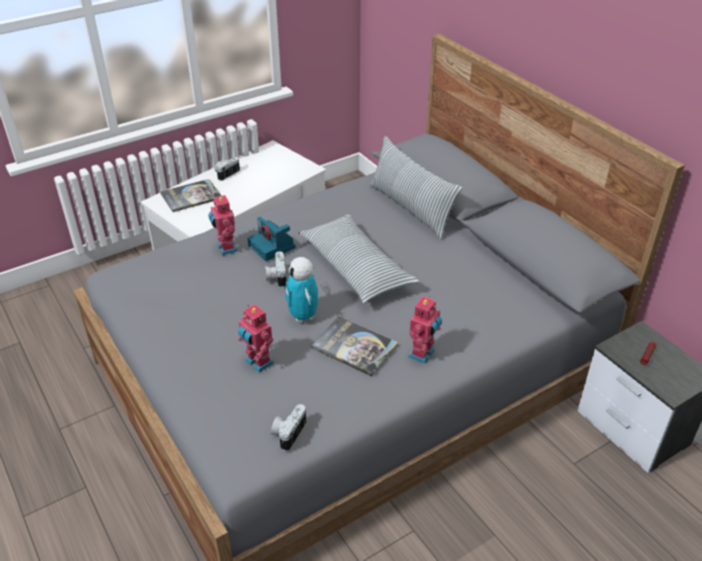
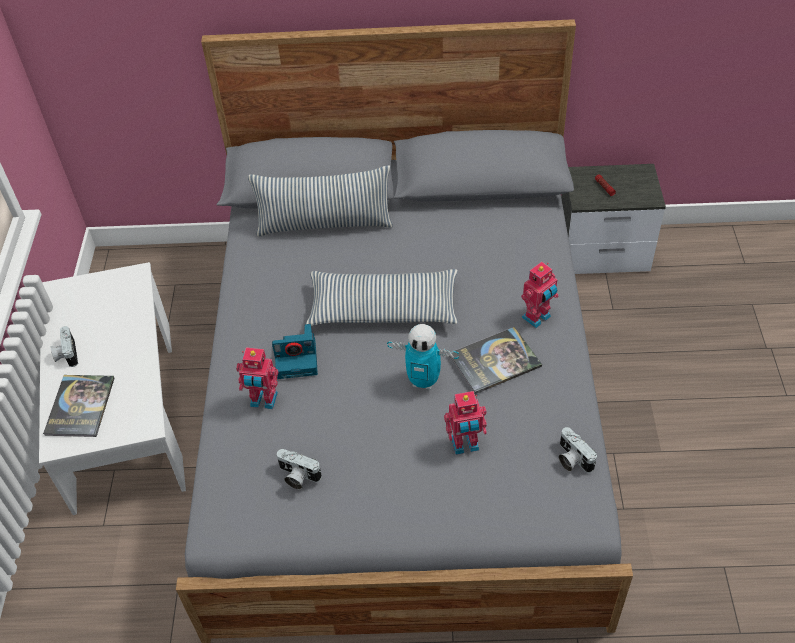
camera: 55 degrees left, 10 degrees up
(276, 276) = (351, 376): camera -> camera (297, 476)
(423, 354) = (537, 318): toy robot -> toy robot turned 75 degrees clockwise

